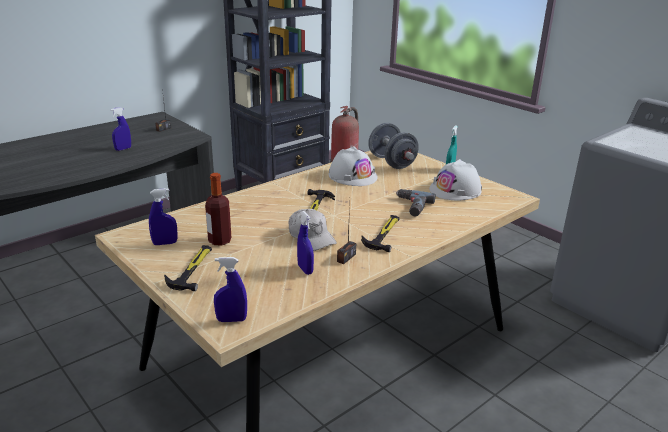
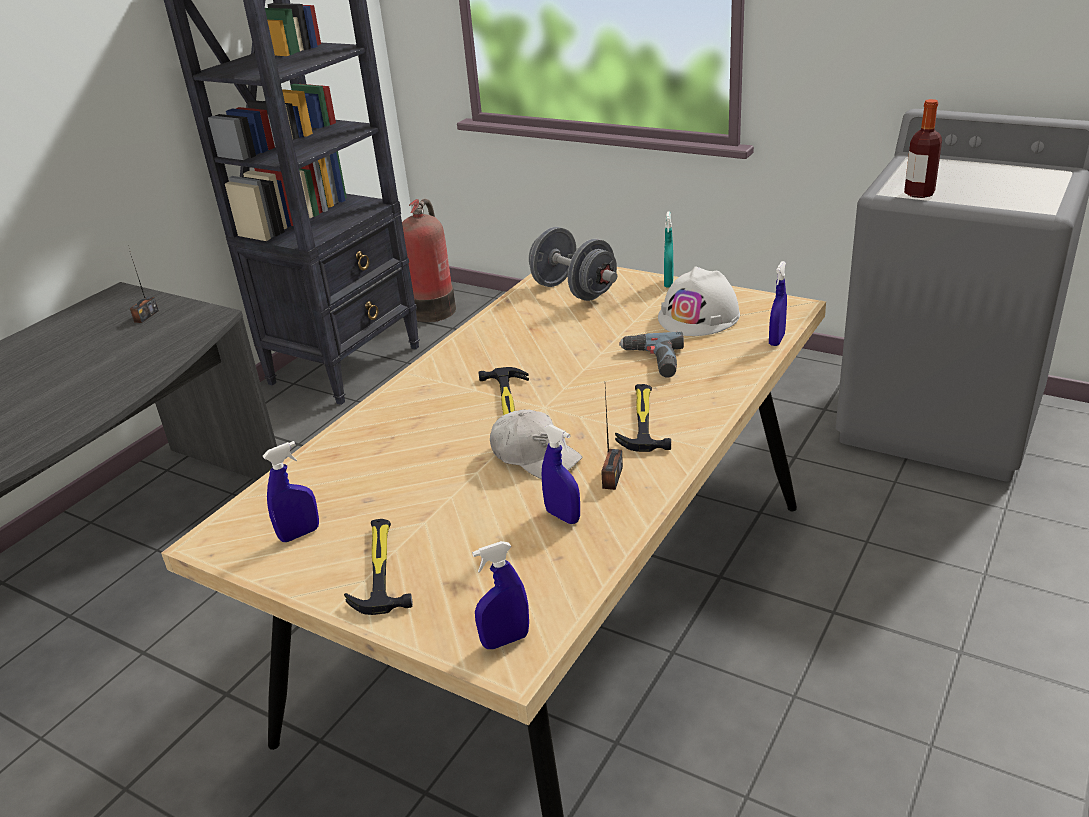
camera: 15 degrees left, 5 degrees up
(123, 149) = (97, 372): blue spray bottle -> blue spray bottle (776, 340)
(220, 241) = (390, 503): bottle -> bottle (919, 193)
(352, 176) = (528, 329): white hard hat -> none

